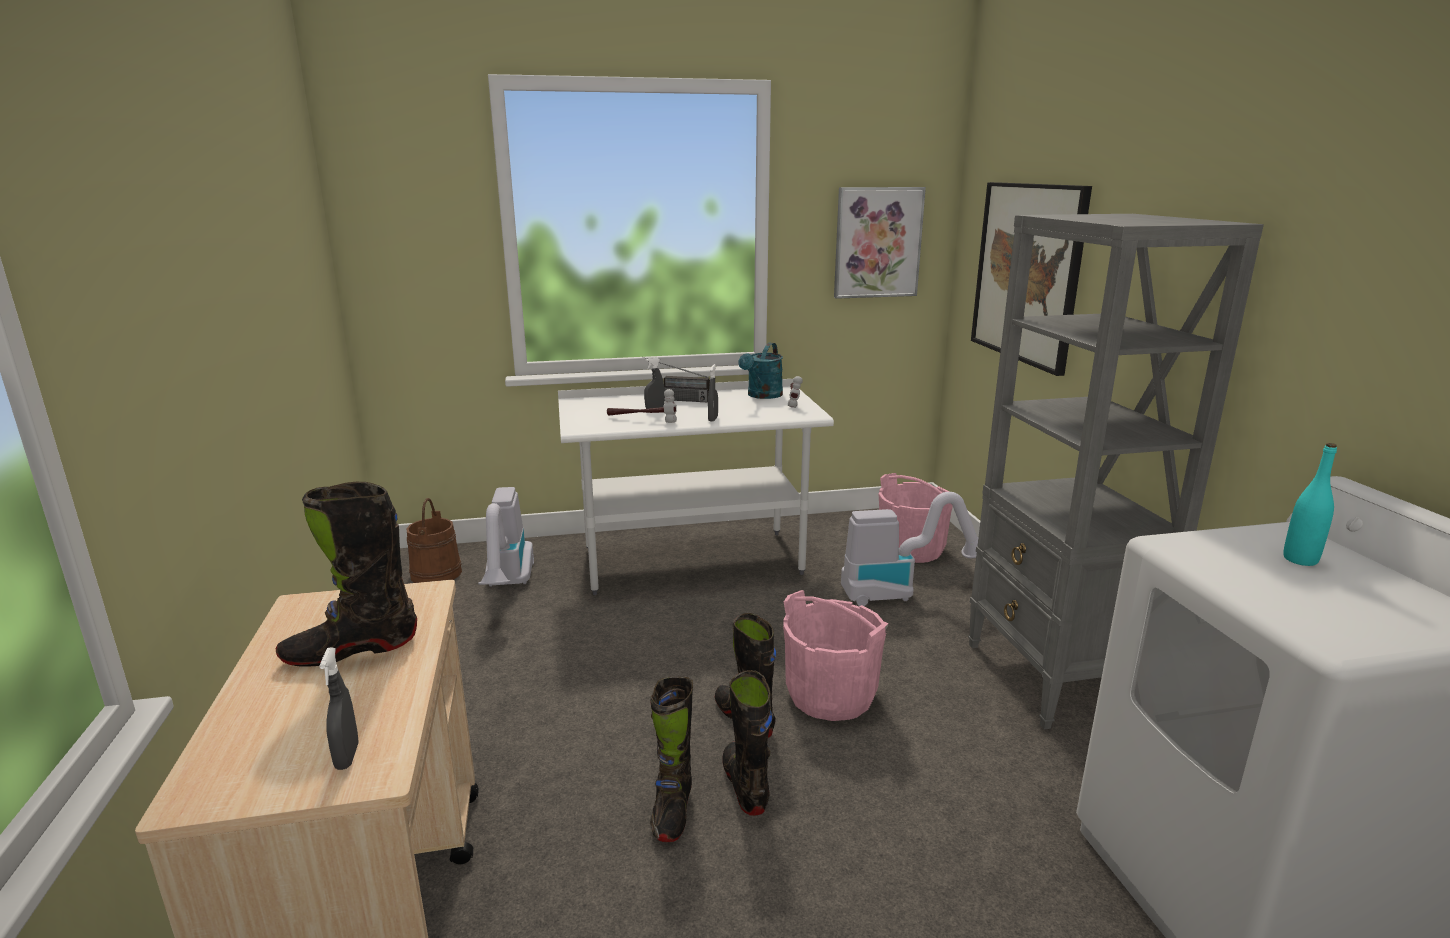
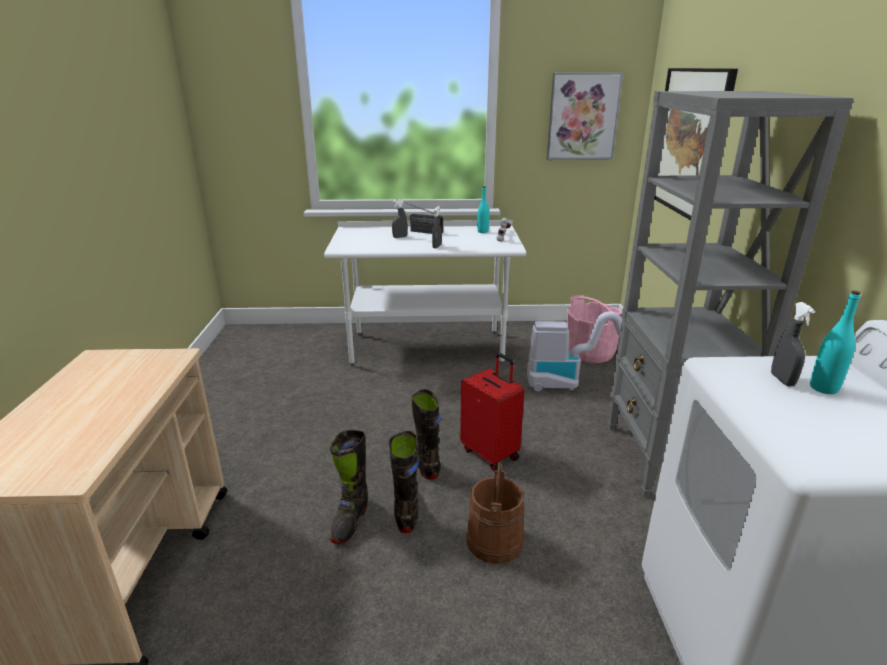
camera: 10 degrees right, 5 degrees up
(347, 757) = (61, 463): grey spray bottle -> grey spray bottle (782, 380)
(351, 650) = (106, 390): black boot -> none
(436, 573) = (253, 343): brown bucket -> brown bucket (494, 540)
(508, 586) = (297, 355): vacuum cleaner -> none
(642, 420) = (386, 244): hammer -> none
(762, 396) = (482, 231): turquoise watering can -> turquoise bottle
(831, 695) = (491, 453): pink bucket -> red suitcase

